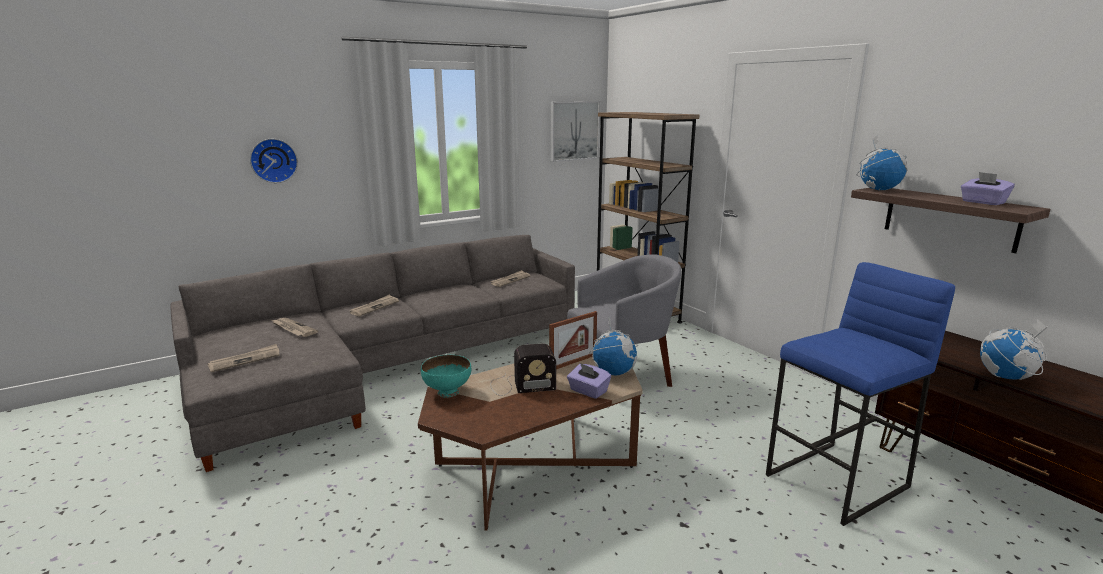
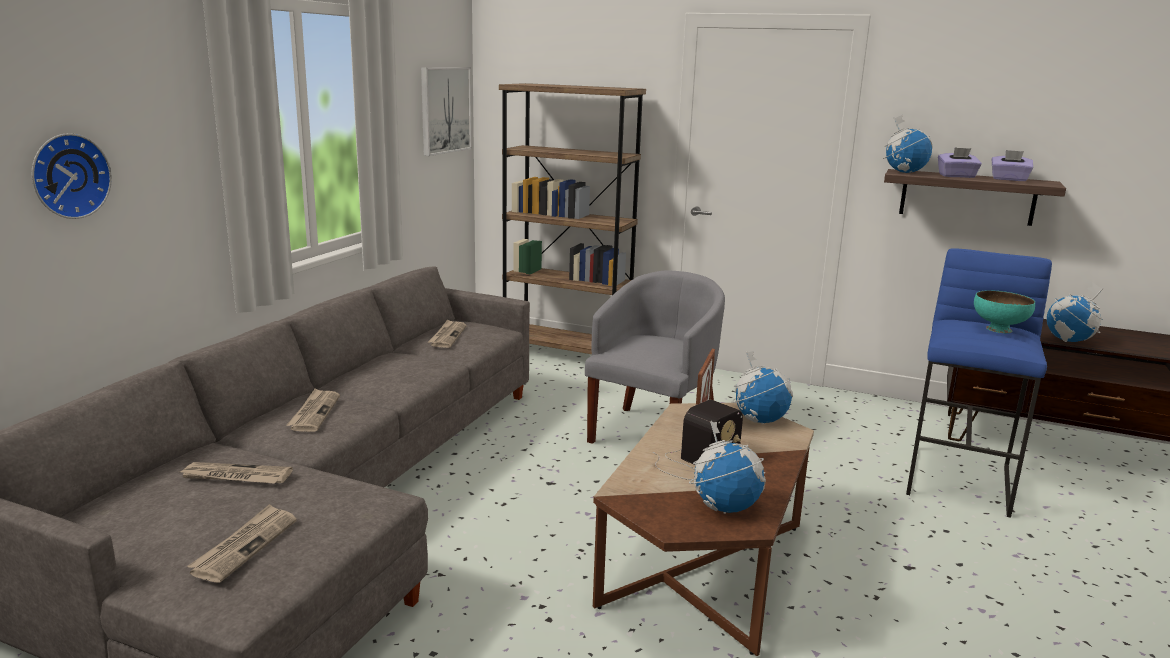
camera: 35 degrees left, 0 degrees up
(447, 392) = (630, 495): turquoise bowl -> turquoise bowl (998, 329)
(488, 416) = (725, 507): none -> globe
(588, 391) = (771, 447): purple tissue box -> purple tissue box (957, 176)

